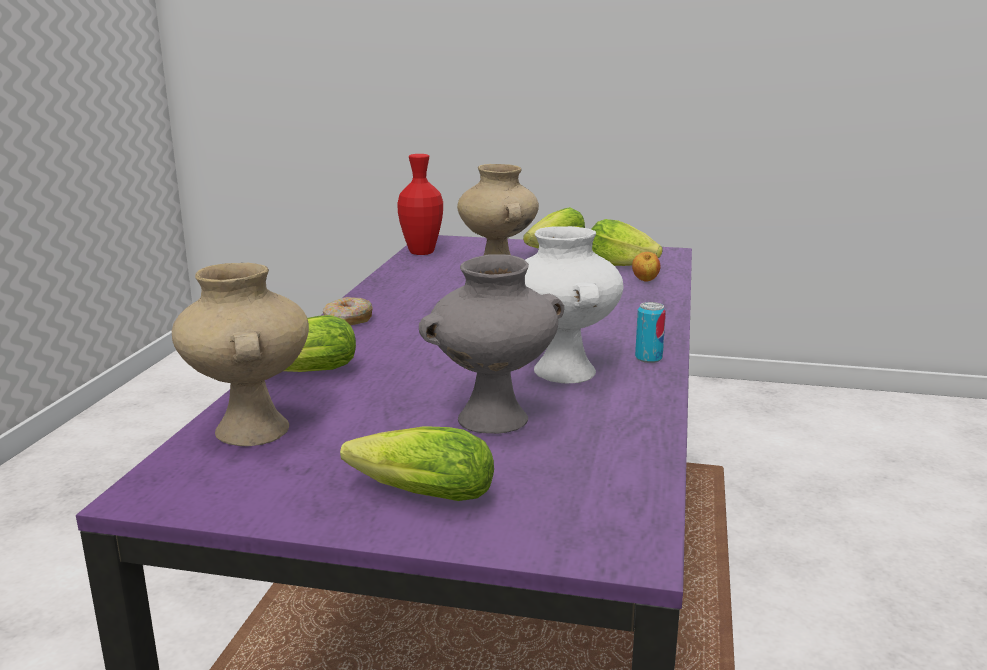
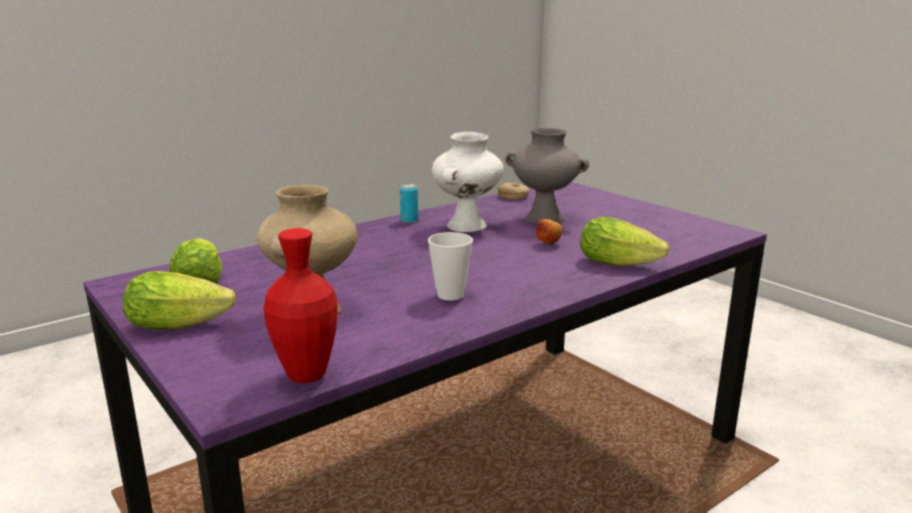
camera: 140 degrees left, 0 degrees up
(250, 429) = (672, 243): beige vase -> none
(348, 320) = (539, 295): donut -> donut (513, 196)
(416, 495) = (615, 208): lettuce -> none
(423, 302) = (450, 295): none -> cup
(645, 280) = (246, 261): apple -> apple (548, 244)

